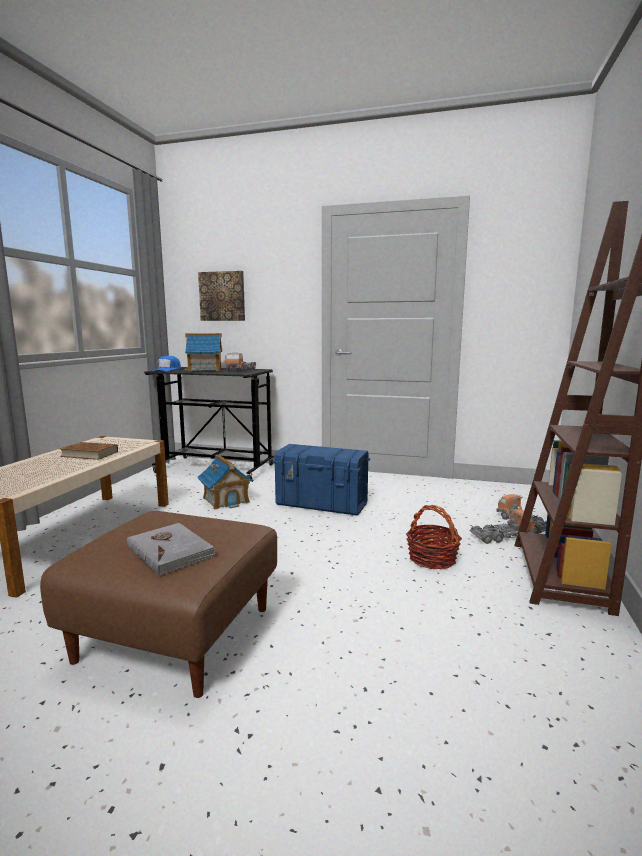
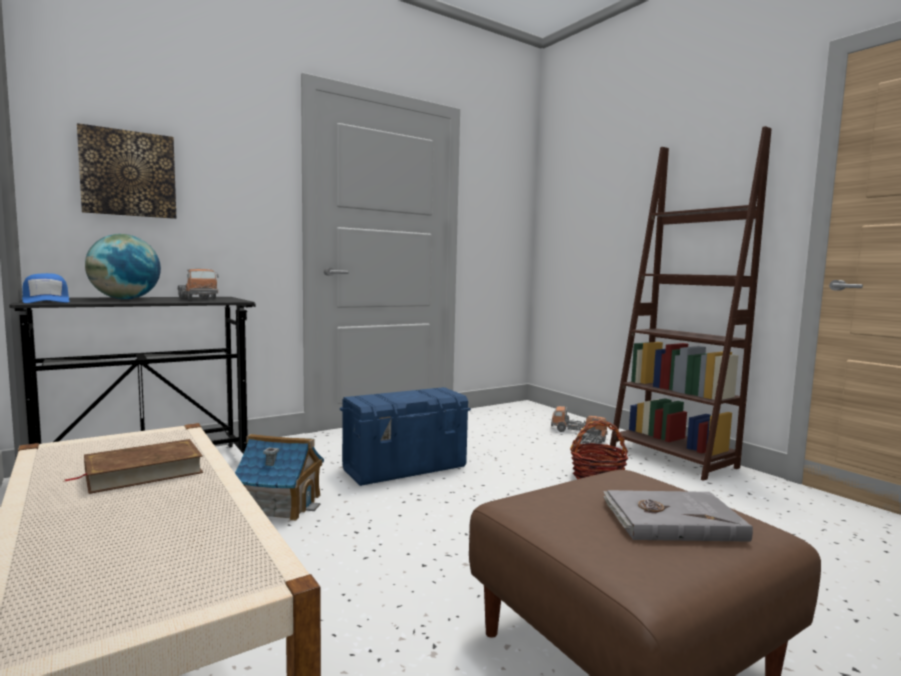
camera: 50 degrees left, 5 degrees down
(205, 369) = (125, 299): toy house -> globe

